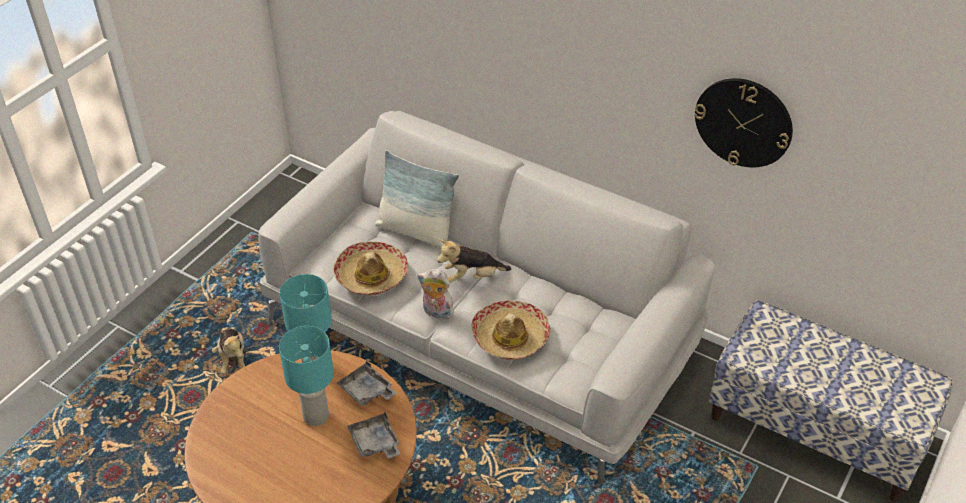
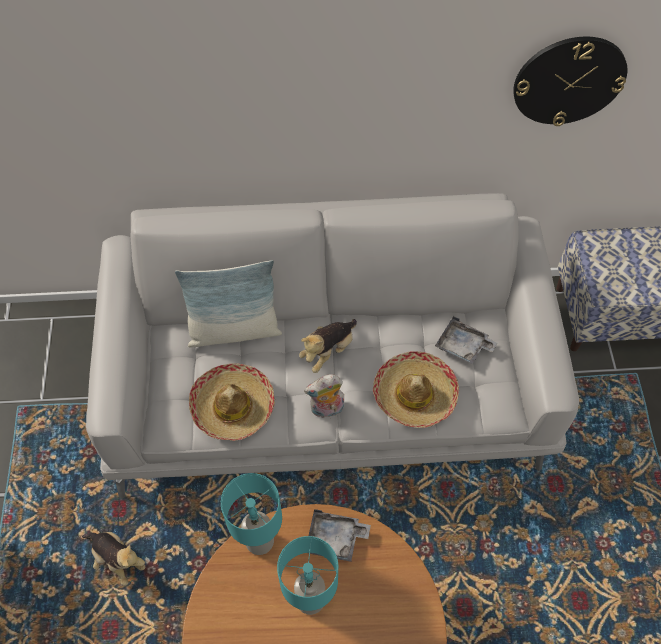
camera: 35 degrees left, 15 degrees up
(375, 443) = (389, 590): grey tray -> grey tray (463, 346)

